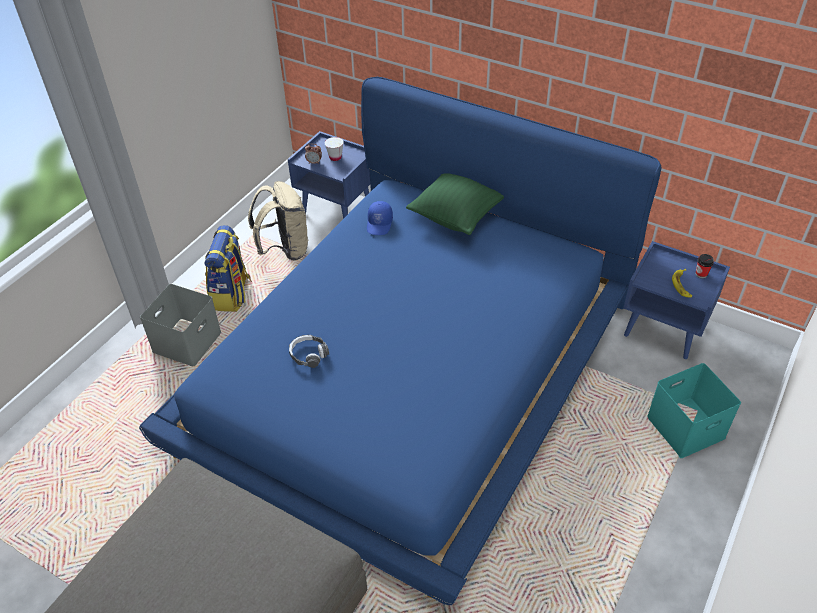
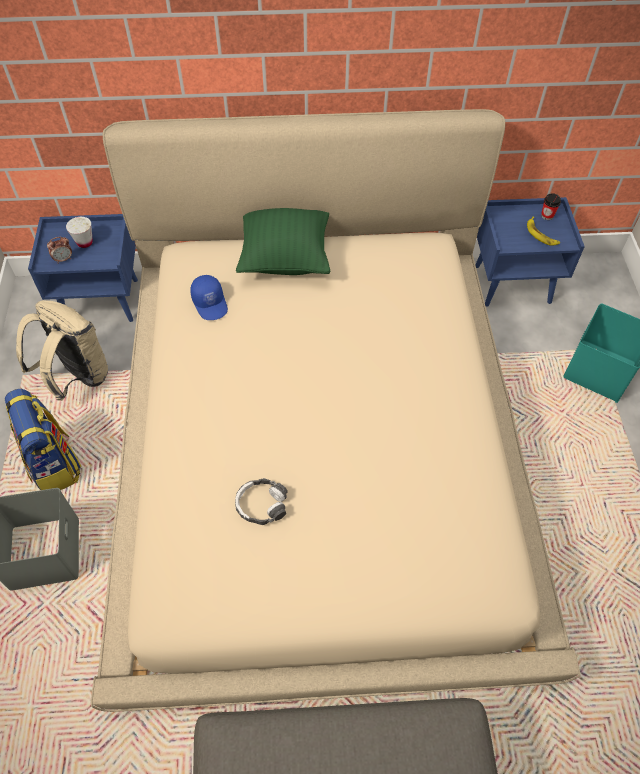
camera: 35 degrees left, 10 degrees up
(410, 368) = (319, 445): blue bed -> beige bed

